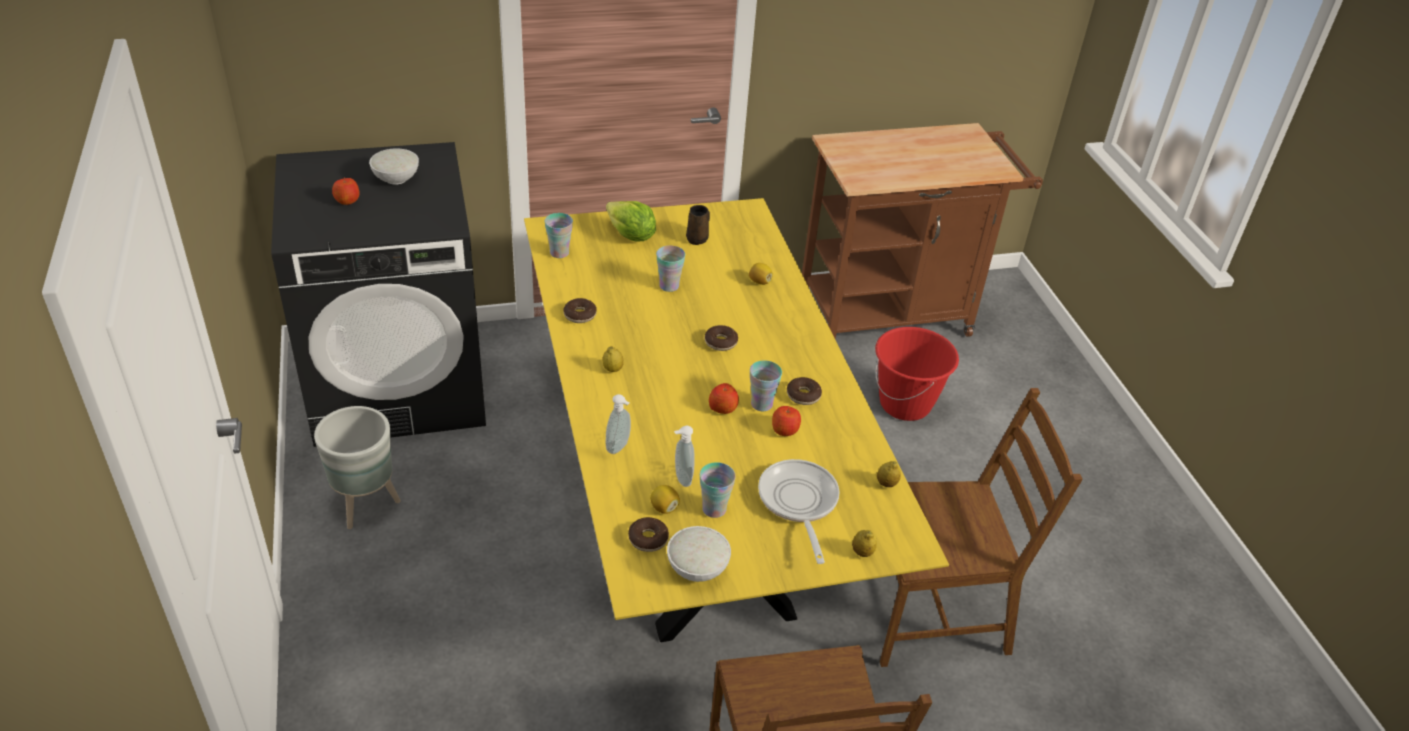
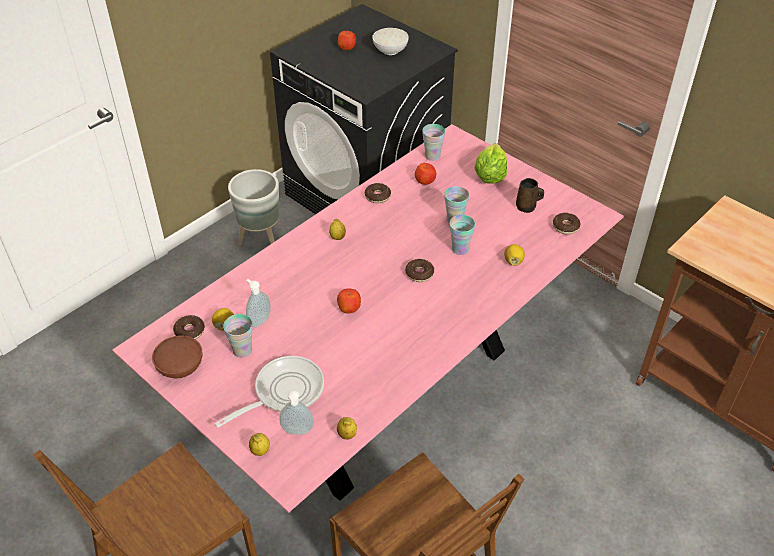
camera: 60 degrees right, 5 degrees up
(619, 448) = (263, 278): soap dispenser -> soap dispenser (297, 432)
(692, 514) = (387, 391): yellow dining table -> pink dining table
(696, 568) = (180, 367): white bowl -> brown bowl
(761, 404) = (372, 325): cup -> cup (460, 249)
(785, 430) = (355, 350): apple -> apple (425, 181)
(803, 395) = (404, 343): donut -> donut (565, 227)
(905, 404) = (632, 464): red bucket -> none

